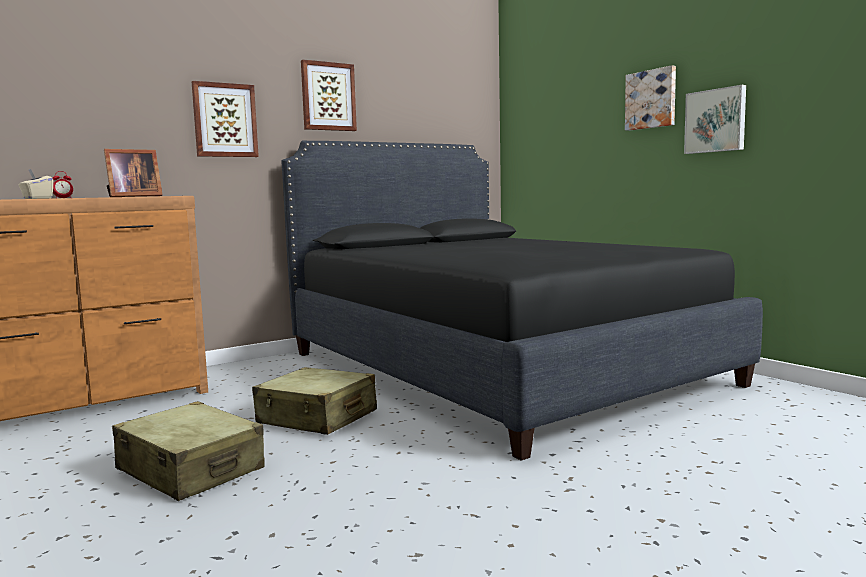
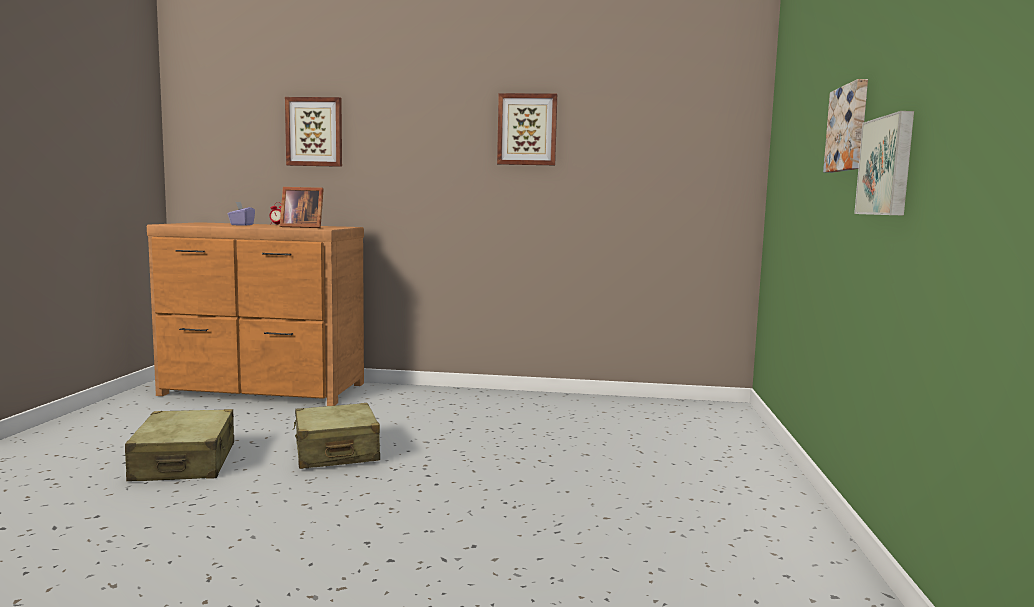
camera: 40 degrees right, 0 degrees up
(37, 198) = (241, 225): beige tissue box -> purple tissue box
(225, 120) = (419, 157): picture -> picture (314, 132)
(495, 368) = (584, 456): black bed -> none

